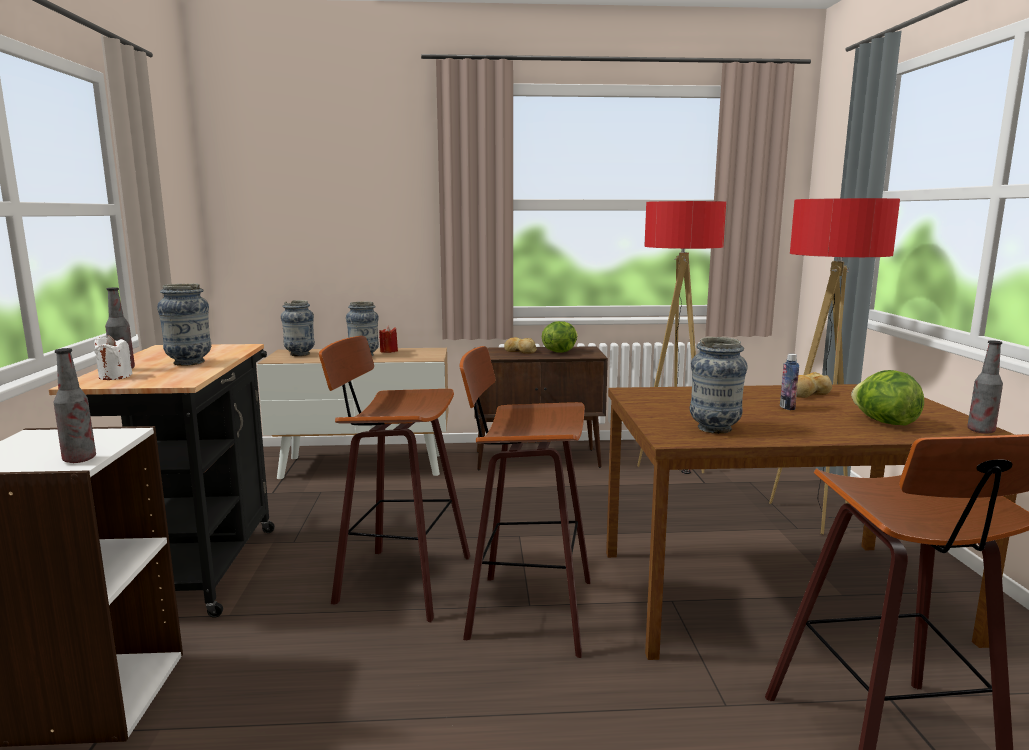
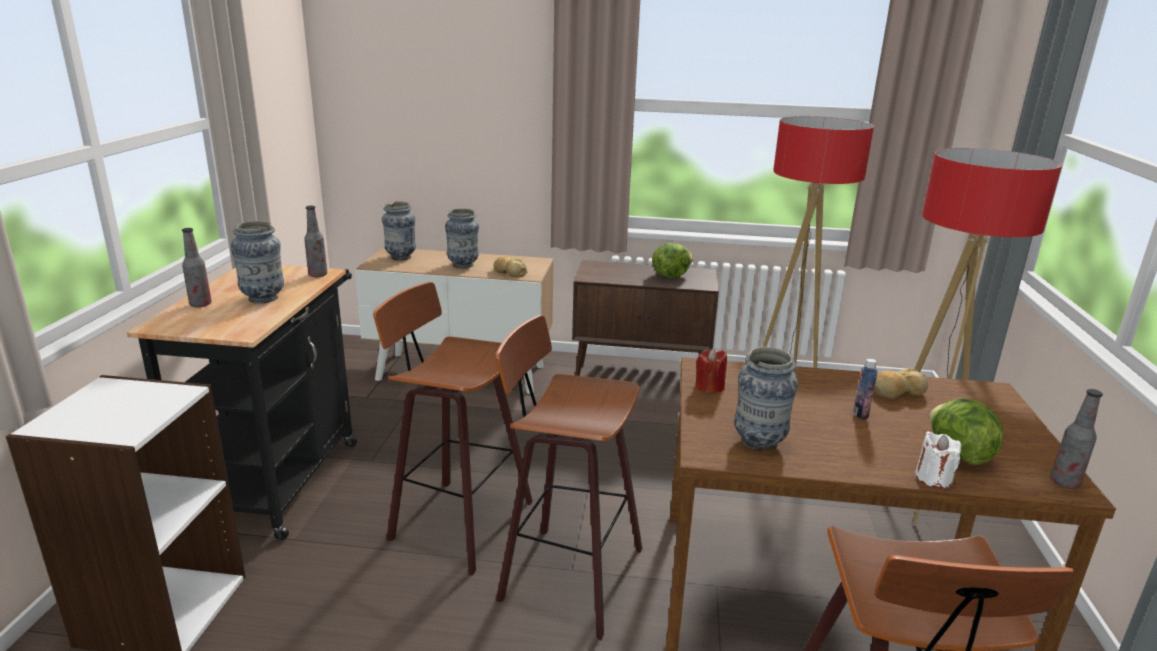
camera: 10 degrees right, 10 degrees up
(79, 459) = (131, 429): bottle -> bottle (318, 275)
(115, 376) = (189, 317): white candle -> white candle (933, 478)
(389, 351) = (491, 260): red candle -> red candle (709, 387)
(520, 351) = (628, 271): bread -> bread (510, 272)

